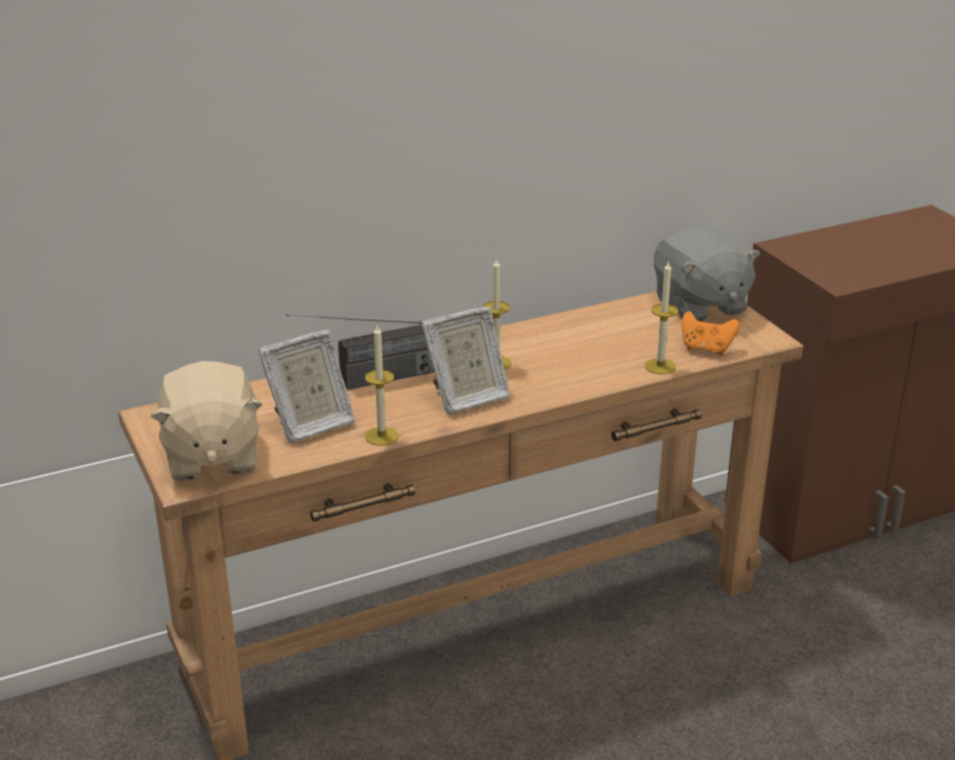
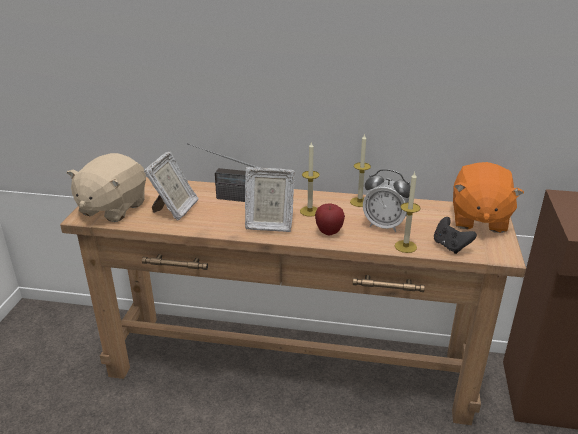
camera: 35 degrees right, 0 degrees up
(310, 425) = (175, 210): picture frame -> picture frame turned 75 degrees counterclockwise
(381, 436) = (198, 228): candle -> candle (359, 202)
(554, 381) = (329, 232): none -> apple
(607, 349) = (384, 225): none -> alarm clock
(699, 305) = (478, 219): grey plush toy -> orange plush toy
(706, 348) = (450, 246): orange game controller -> black game controller

